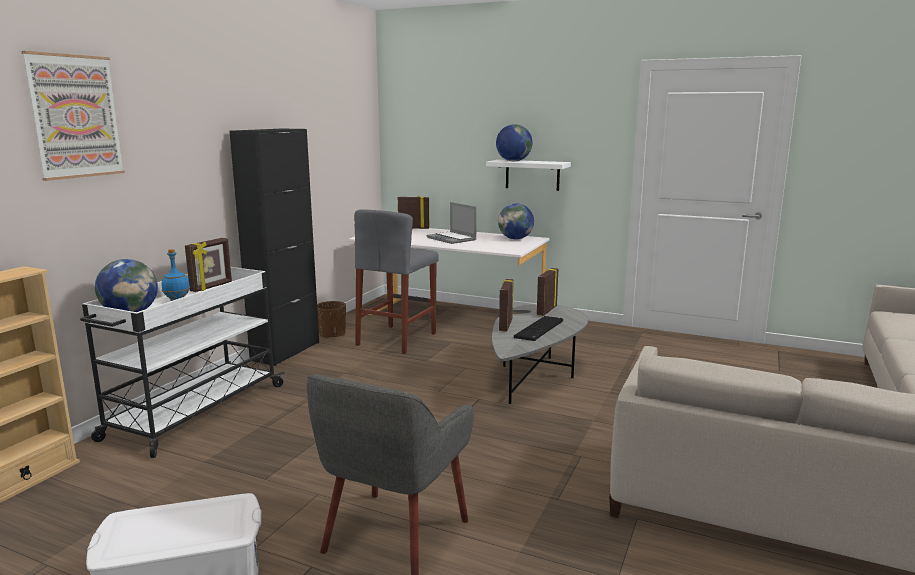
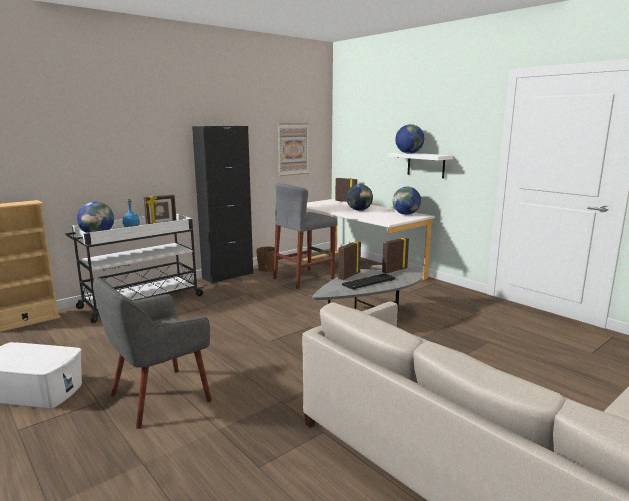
camera: 25 degrees right, 0 degrees up
(75, 116) = (77, 115): picture -> picture (293, 149)
(452, 239) = (359, 210): laptop -> globe

